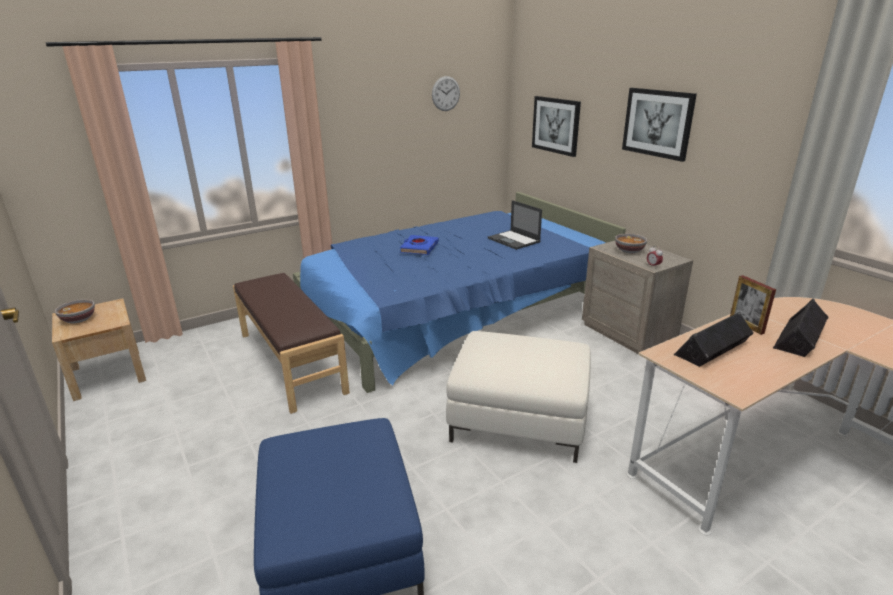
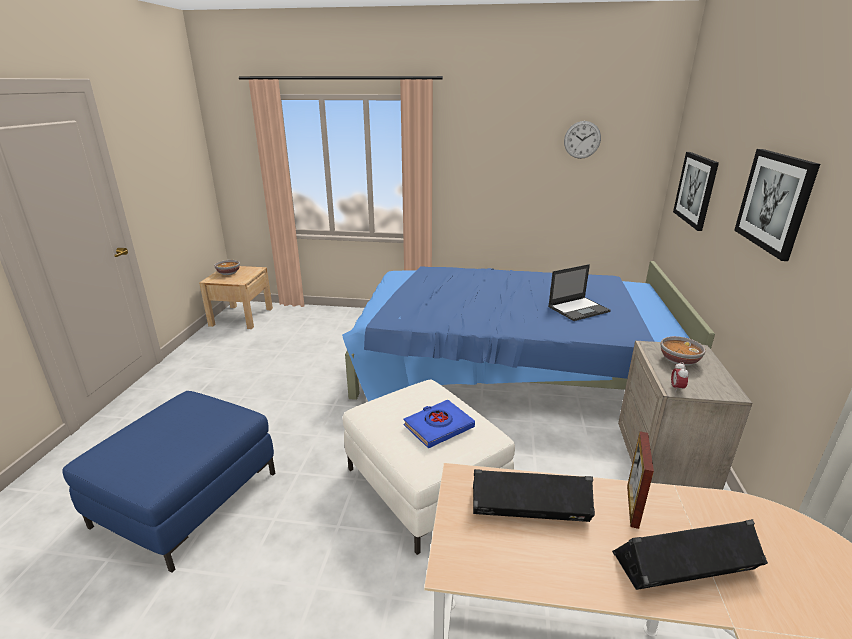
camera: 40 degrees right, 0 degrees up
(292, 362) = (337, 352): brown bench -> none
(419, 248) = (477, 289): blue book -> blue book (438, 427)
(514, 240) = (579, 309): laptop -> laptop turned 120 degrees counterclockwise

